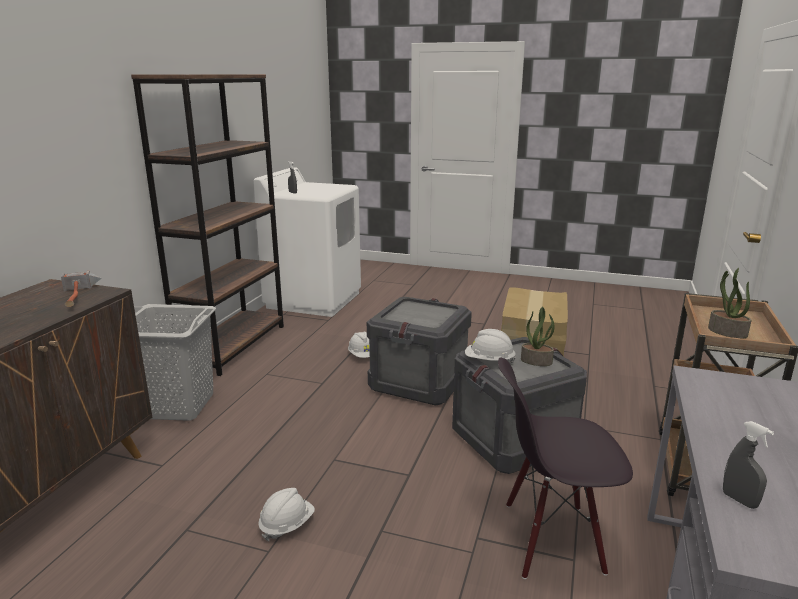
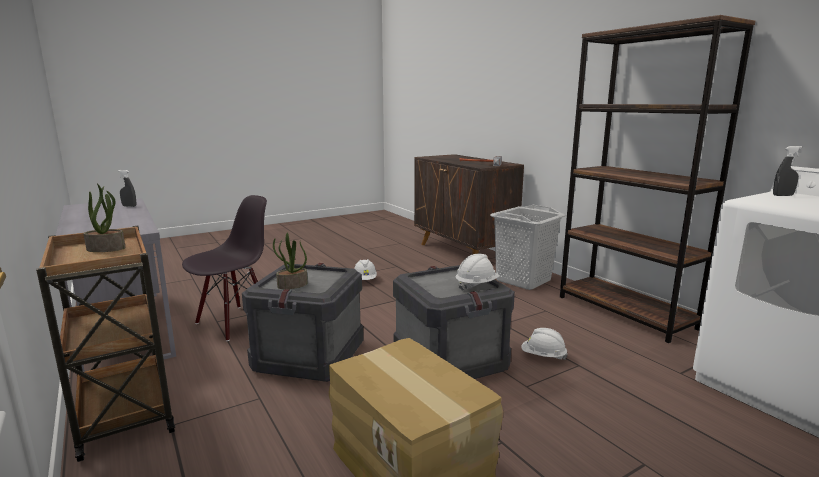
camera: 130 degrees right, 5 degrees down
(489, 361) = (326, 273): white hard hat -> white hard hat (476, 285)

